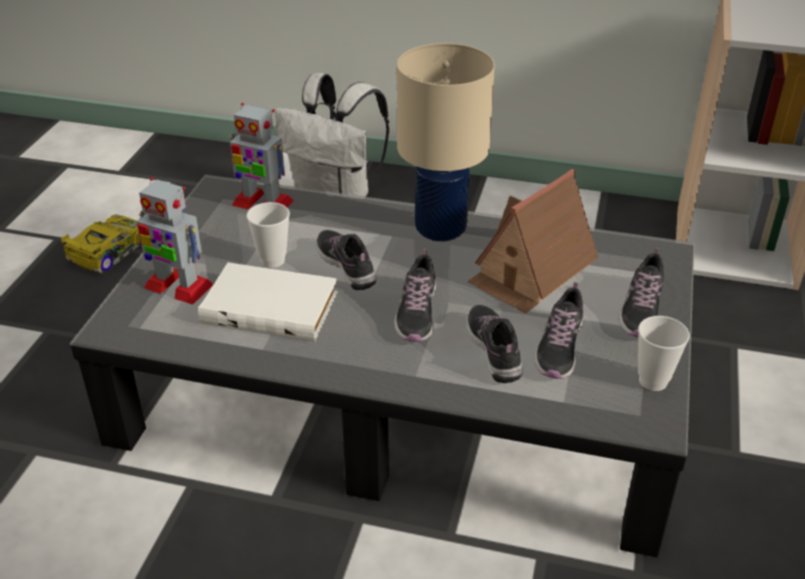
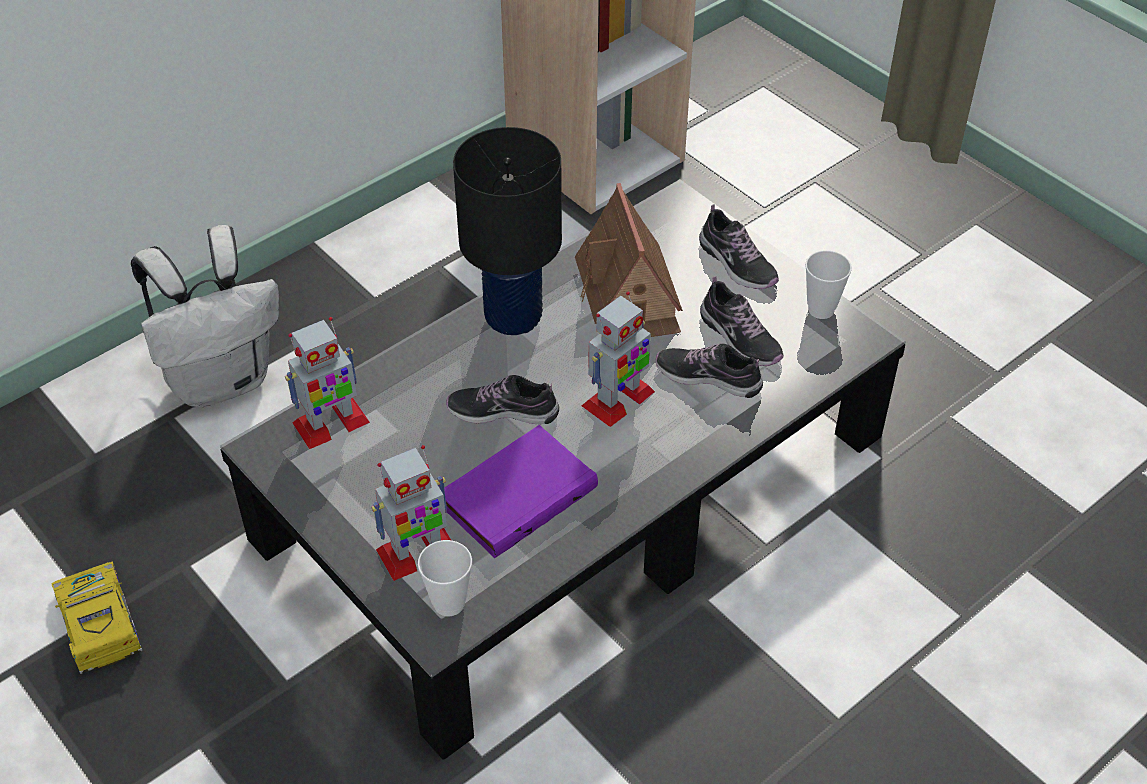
camera: 55 degrees left, 10 degrees up
(272, 260) = (442, 460): cup -> cup (449, 603)
(272, 306) = (516, 494): white book -> purple book
(417, 313) = (618, 399): shoe -> toy robot
(440, 231) = (512, 321): beige table lamp -> black table lamp

